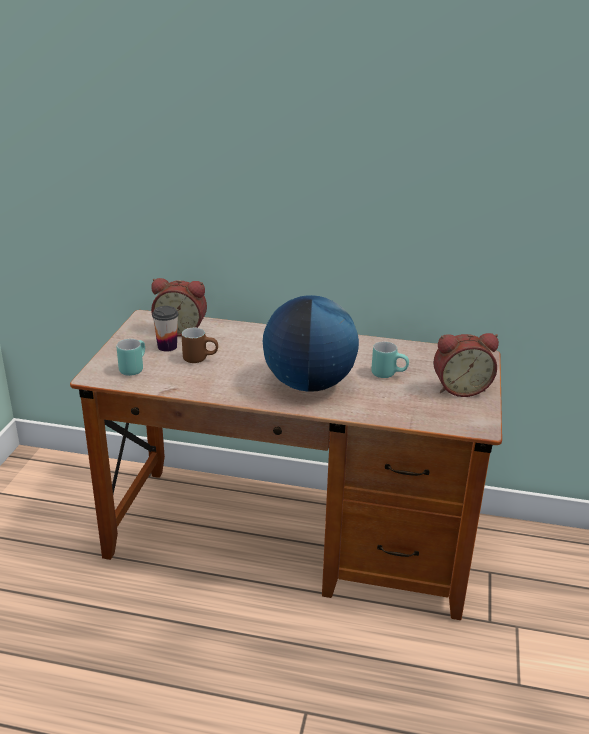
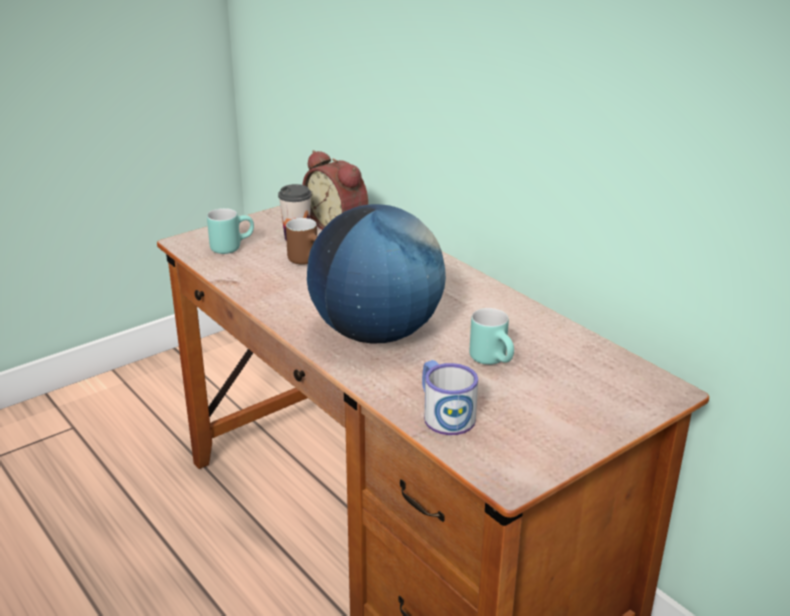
camera: 40 degrees right, 0 degrees up
(407, 410) = (444, 414): none -> mug
(460, 388) = (563, 418): alarm clock -> none

